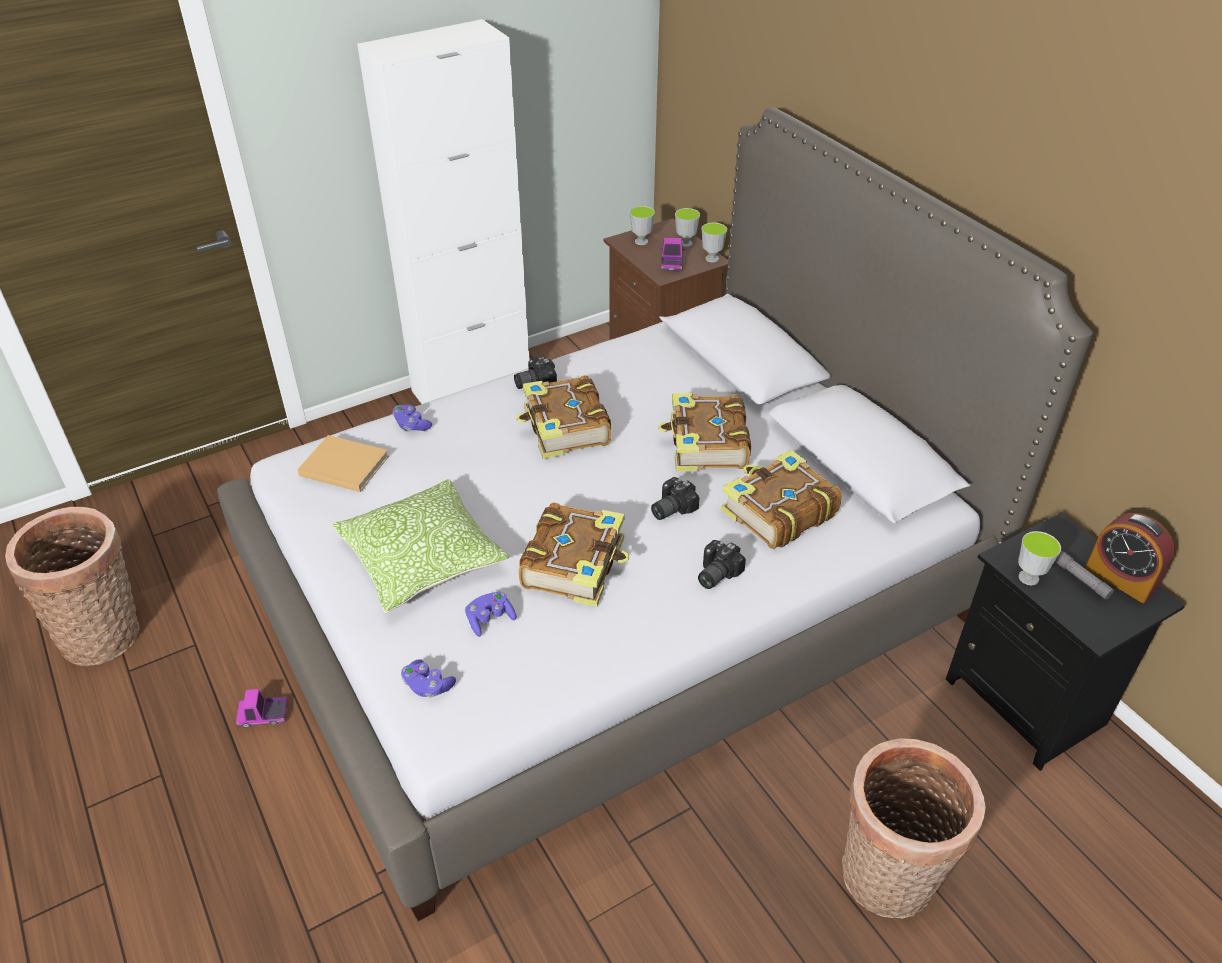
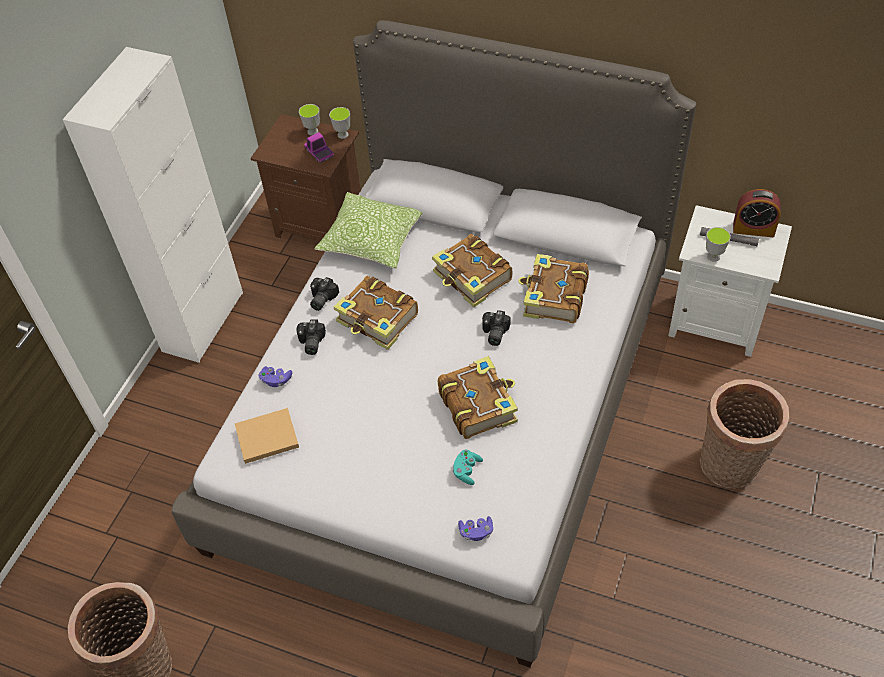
camera: 35 degrees left, 10 degrees up
(263, 715) = (315, 632): toy truck -> none
(422, 559) = (386, 462): pillow -> pillow (372, 240)
(490, 619) = (467, 470): purple game controller -> turquoise game controller
(641, 241) = (280, 146): cup -> none
(714, 573) = (557, 358): camera -> camera (310, 343)
(1027, 701) = (716, 321): black nightstand -> white nightstand

